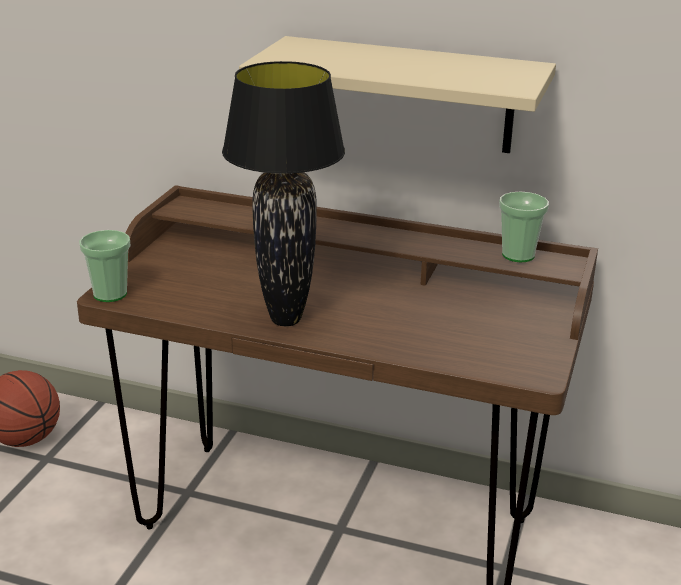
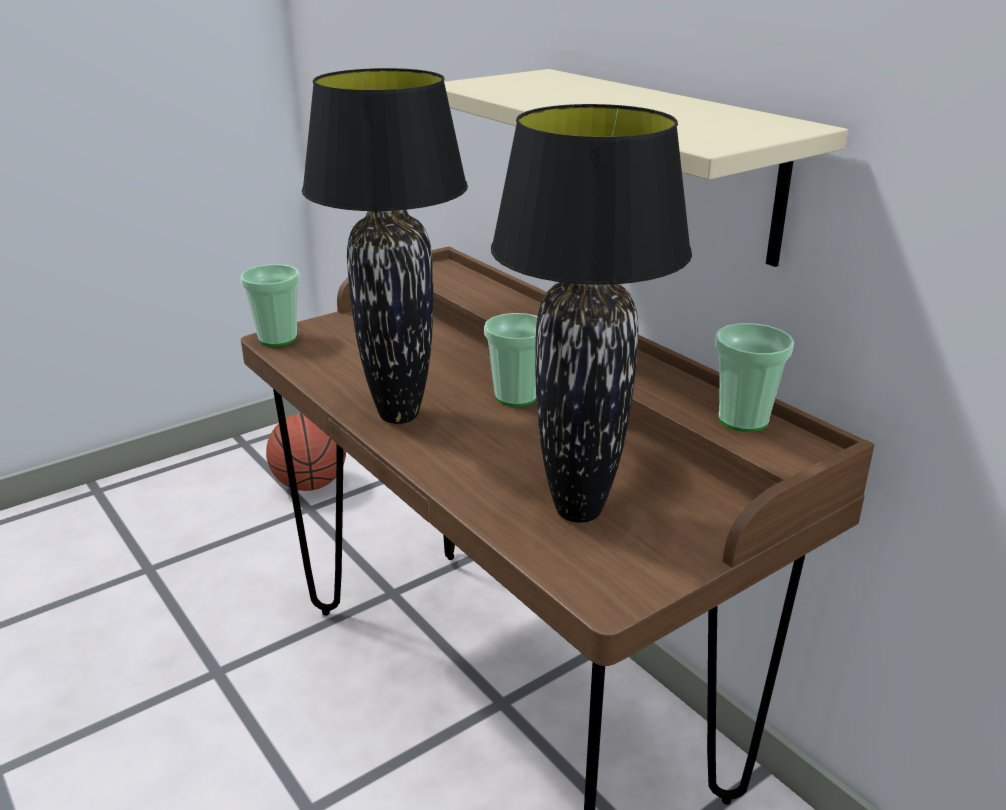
camera: 35 degrees right, 0 degrees up
(343, 284) = (516, 396): none -> cup
(469, 339) = (577, 511): none -> black table lamp

